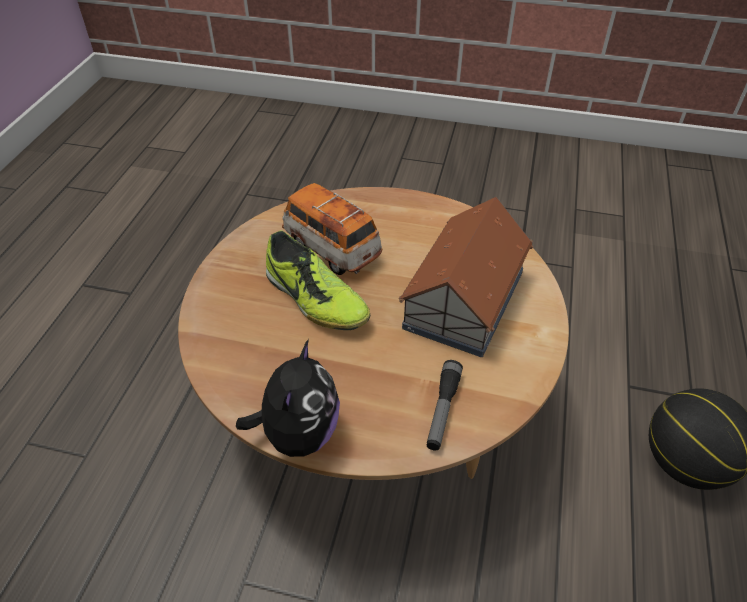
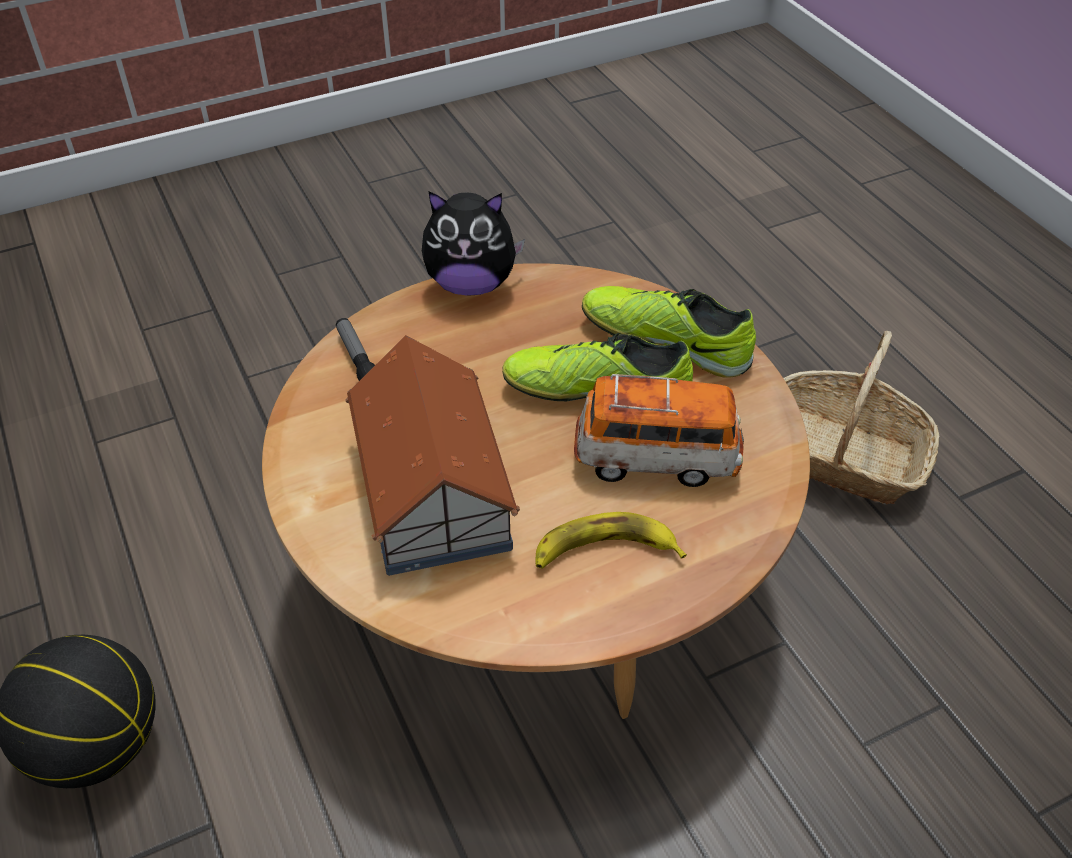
camera: 140 degrees right, 0 degrees up
(142, 348) = (841, 455): none -> basket
(237, 304) = (666, 340): none -> shoe
(298, 433) = (471, 284): plush toy -> plush toy turned 60 degrees counterclockwise
(406, 227) = (604, 551): none -> banana

